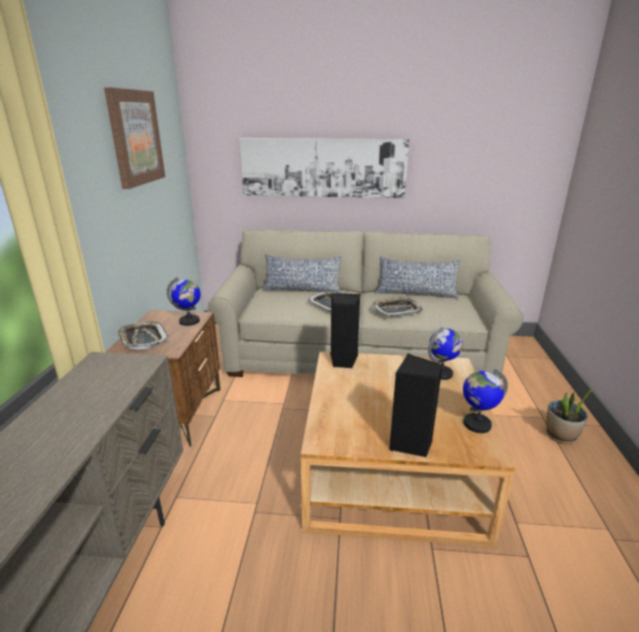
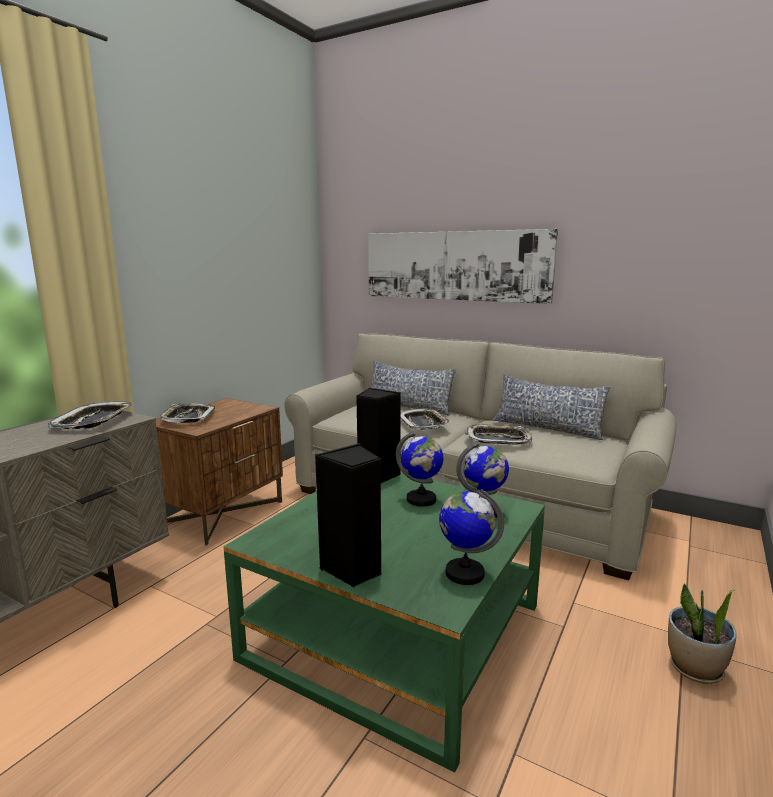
camera: 25 degrees right, 10 degrees down
(113, 372) = (94, 421): none -> tray
(135, 137) = (238, 223): picture -> none
(189, 321) = (246, 411): globe -> globe (421, 500)
(392, 469) = (396, 631): beige coffee table -> green coffee table

